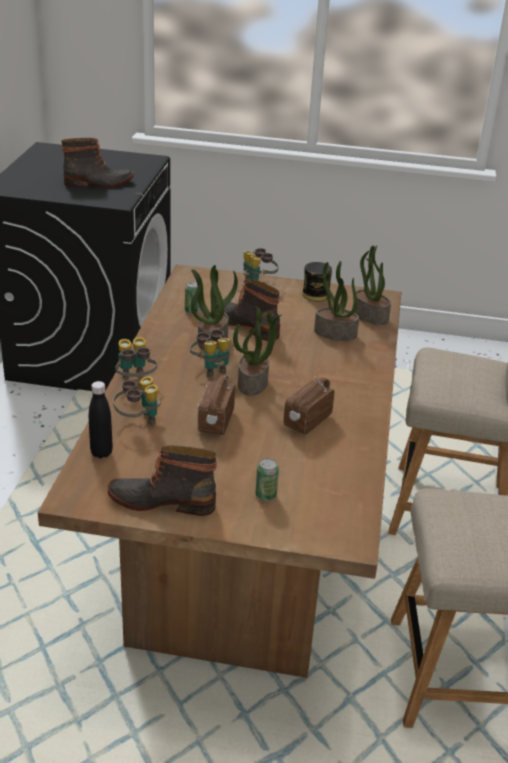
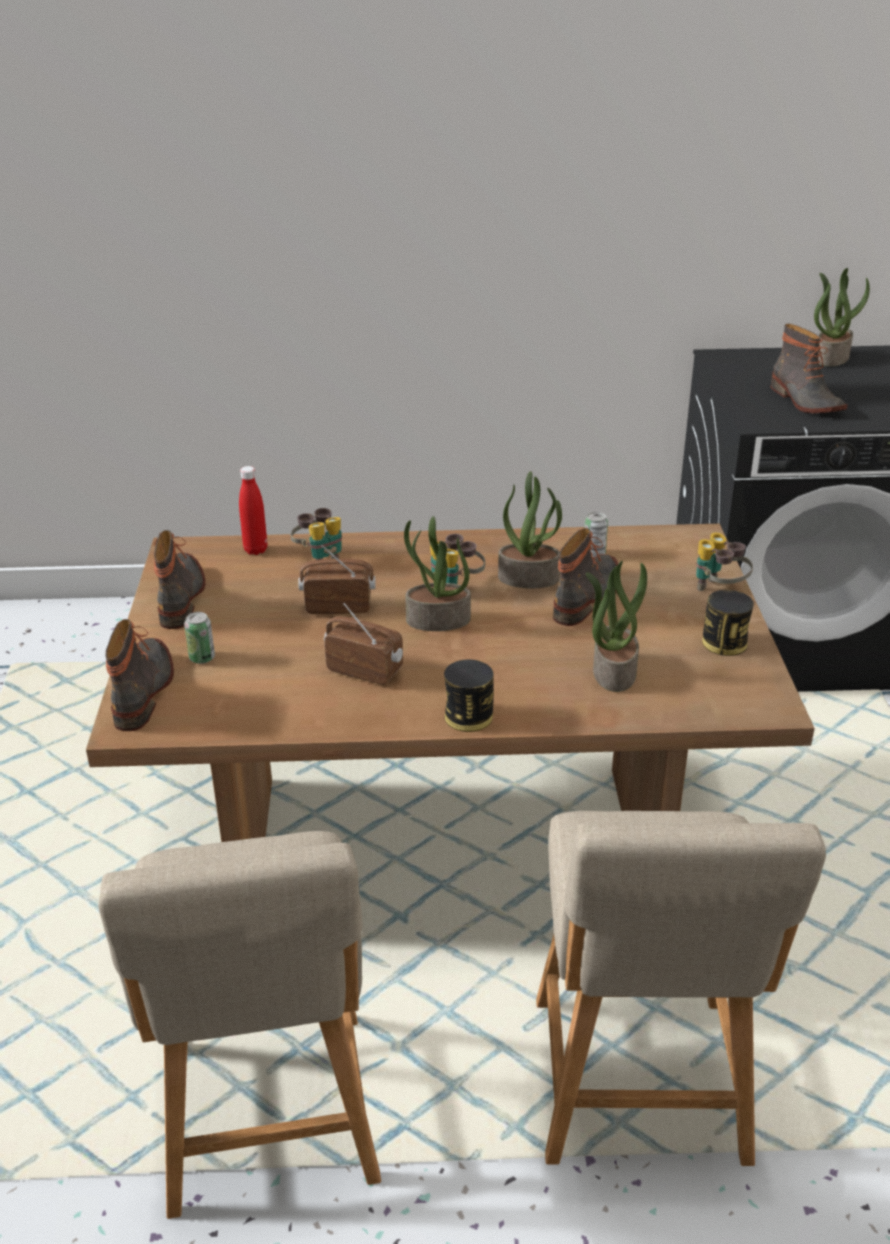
camera: 80 degrees right, 0 degrees up
(101, 453) = (255, 550): black bottle -> red bottle
(135, 381) = (401, 545): binoculars -> none
(304, 529) = (144, 690): none -> boot
(369, 316) = (694, 699): potted plant -> potted plant (831, 358)
(371, 390) = (468, 717): none -> can

